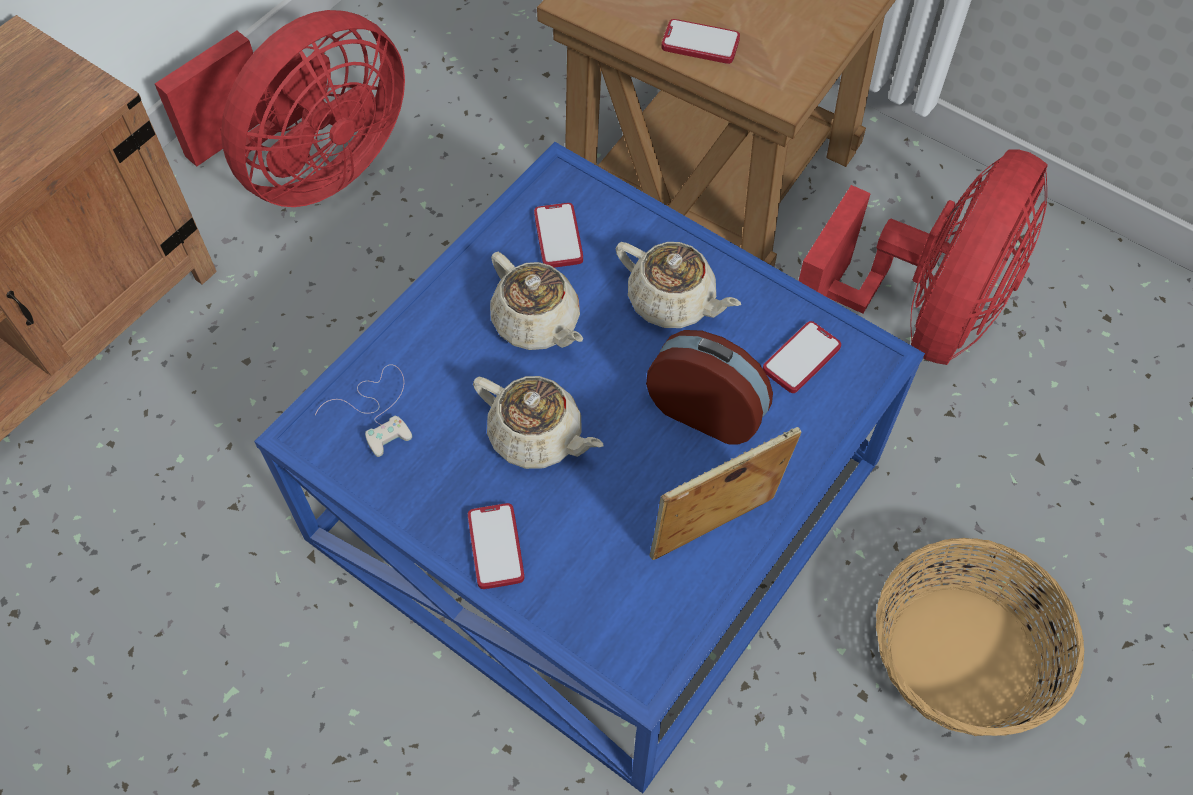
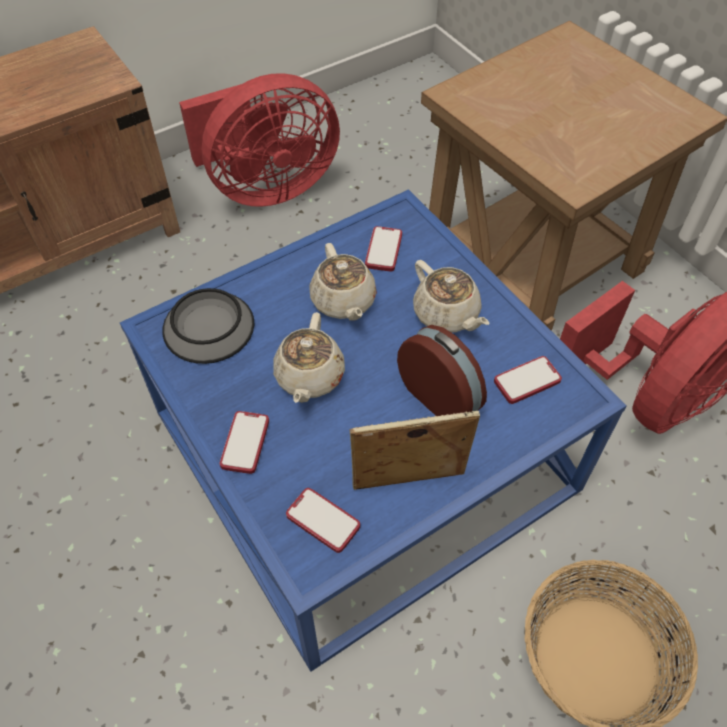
camera: 20 degrees right, 5 degrees down
(378, 409) = (209, 326): white game controller -> bowl
(537, 436) = (309, 377): beige teapot -> beige teapot turned 45 degrees clockwise
(700, 43) = (527, 140): phone -> phone (323, 520)

